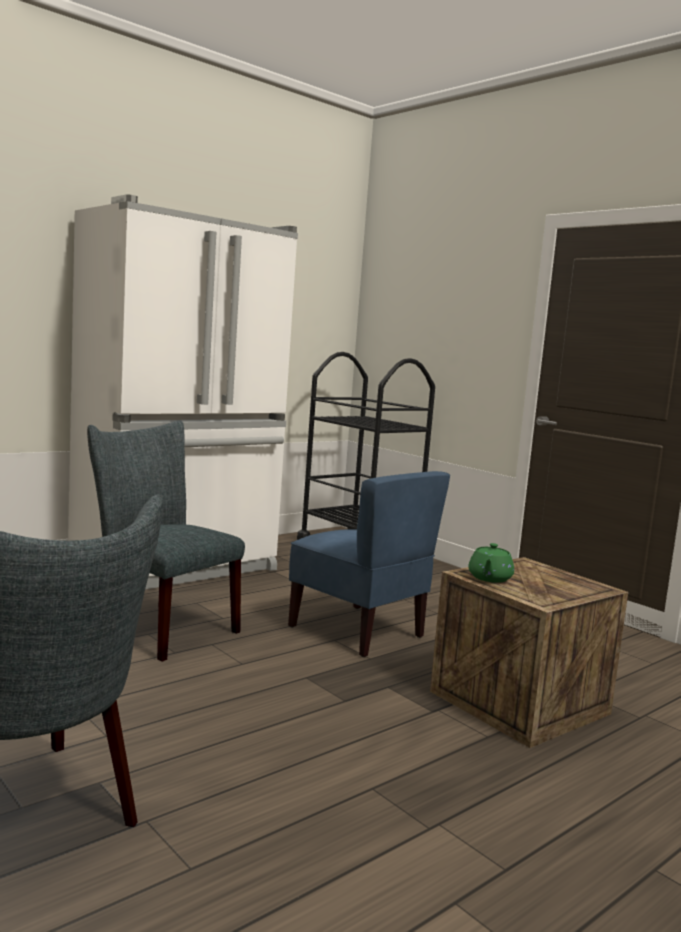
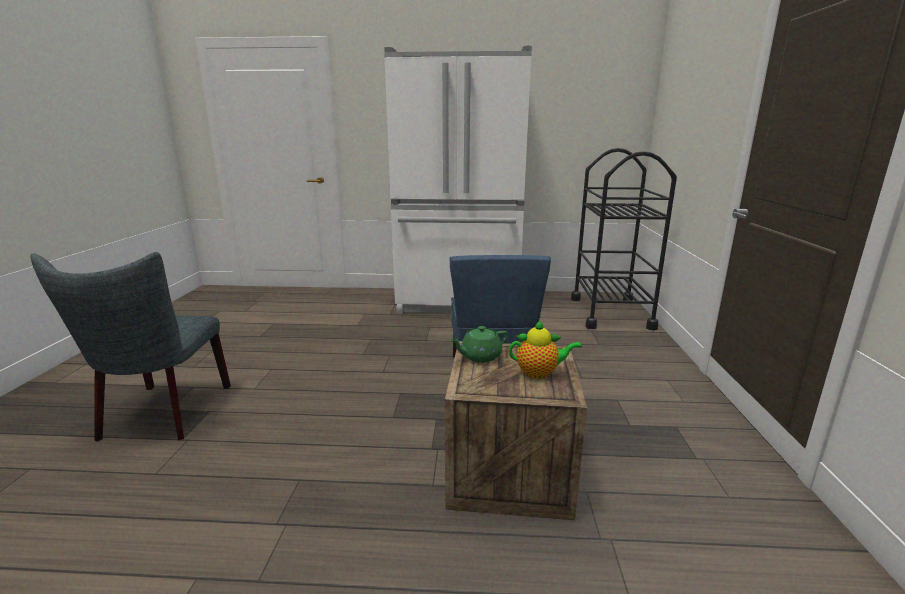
camera: 45 degrees right, 10 degrees up
(156, 627) = (382, 336): grey chair -> none
(555, 579) = (539, 373): none -> teapot

